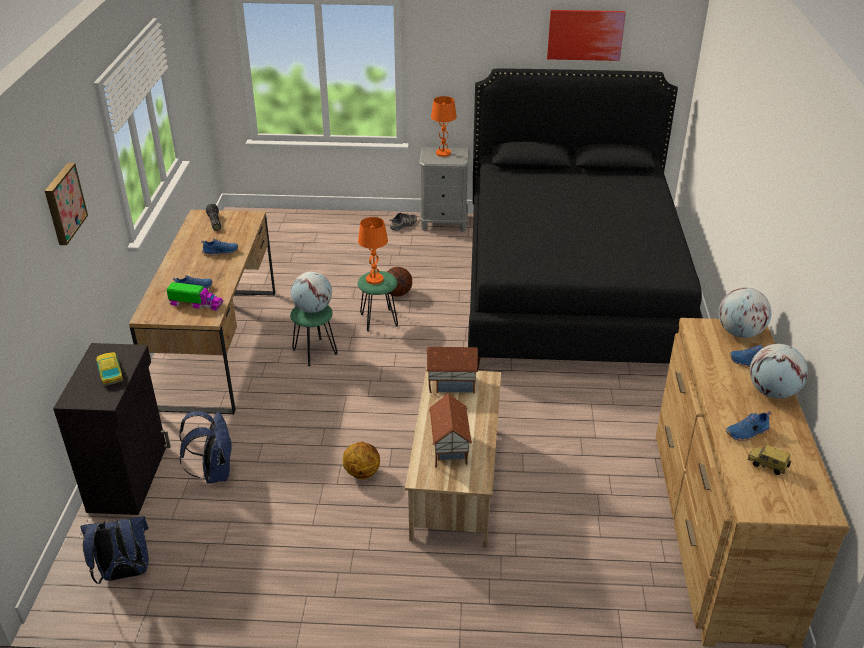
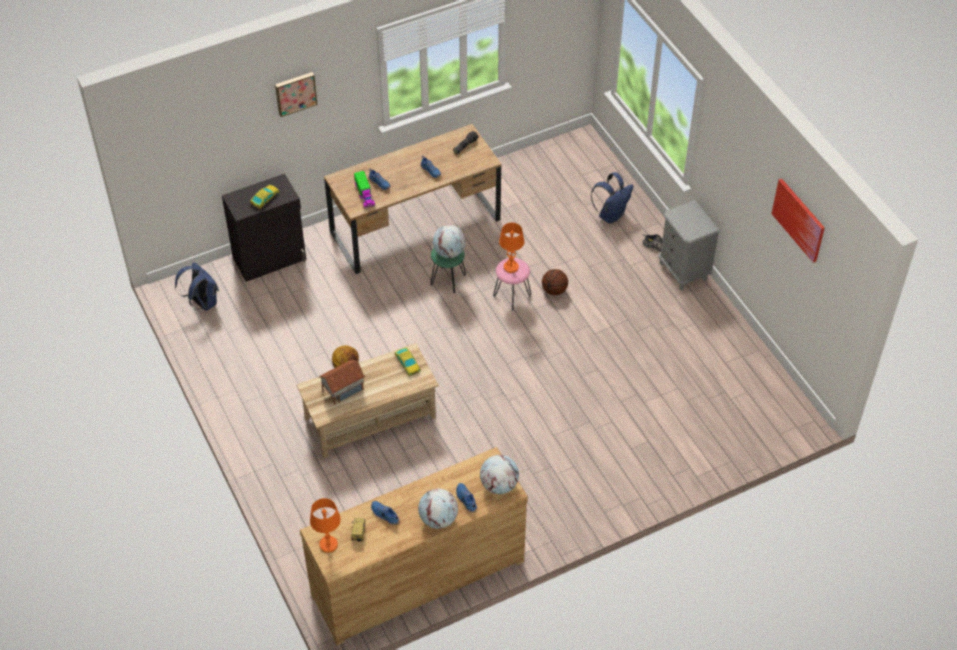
camera: 60 degrees right, 15 degrees up
(214, 472) = (300, 295): blue backpack -> blue backpack (611, 215)
(378, 319) = (512, 295): green stool -> pink stool
(443, 153) = (694, 218): orange table lamp -> orange table lamp (328, 544)
(451, 383) = (407, 363): toy house -> toy car
(571, 286) = (651, 395): black bed -> none

